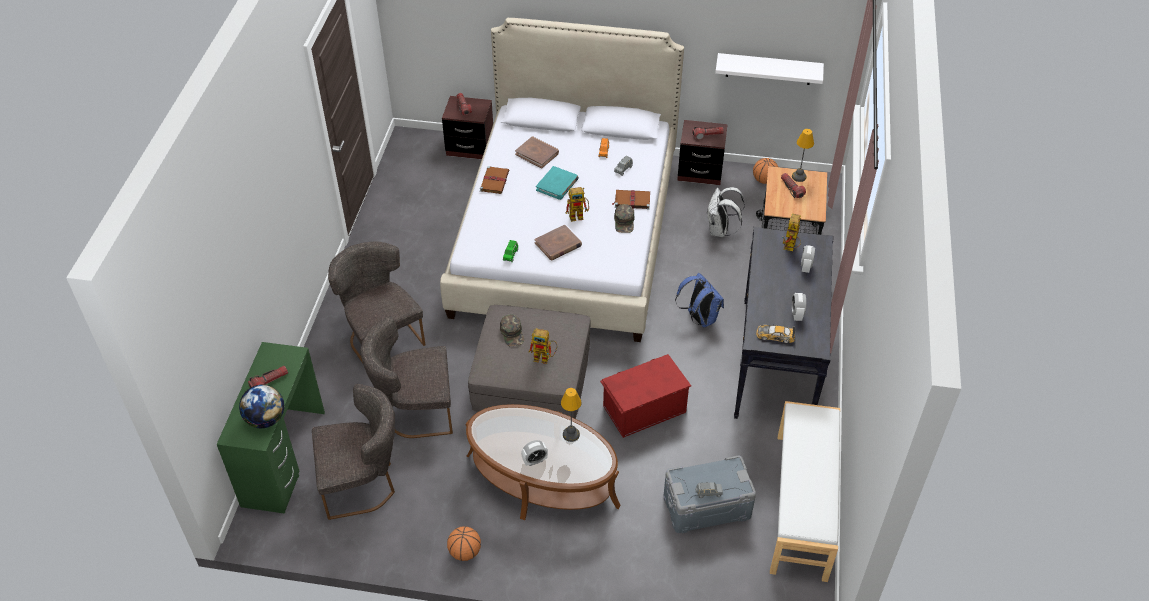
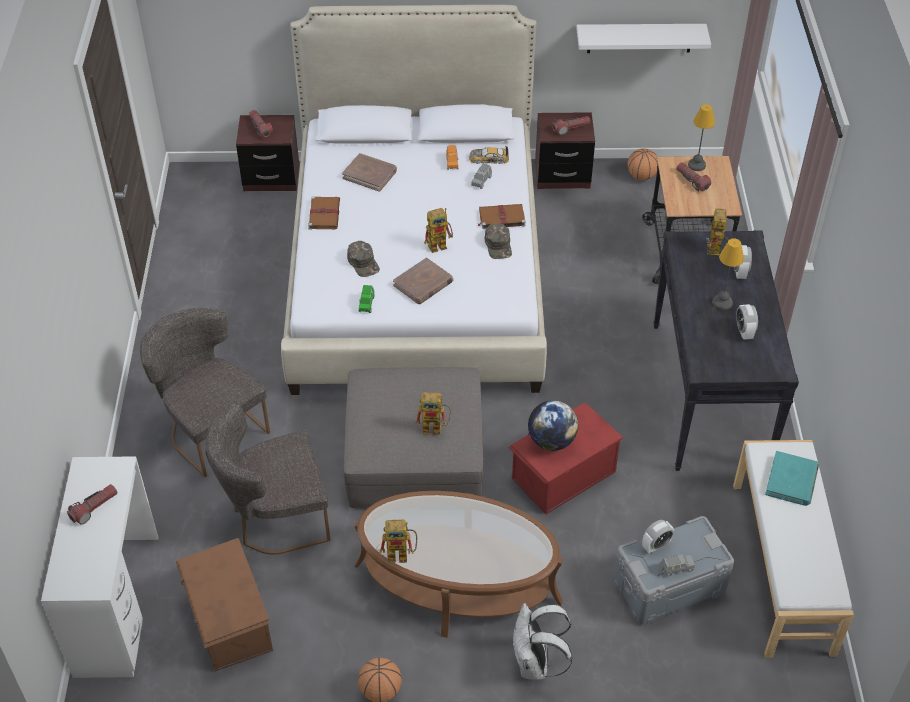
camera: 10 degrees left, 0 degrees up
(266, 419) = (101, 558): globe -> globe (552, 441)
(283, 458) = (116, 604): green desk -> white desk
(363, 483) = (228, 622): grey chair -> brown storage box
(495, 450) = (402, 554): none -> toy robot
(512, 333) = (388, 402): green cap -> green cap (363, 262)
(535, 460) = (455, 560): alarm clock -> alarm clock (656, 545)
(557, 185) = (404, 209): turquoise book -> turquoise book (791, 481)
(571, 434) = (492, 519): table lamp -> table lamp (722, 302)
(699, 318) = (604, 353): blue backpack -> none
(720, 231) = (603, 243): white backpack -> white backpack (535, 664)
(775, 335) = (725, 361): toy car -> toy car (488, 158)

